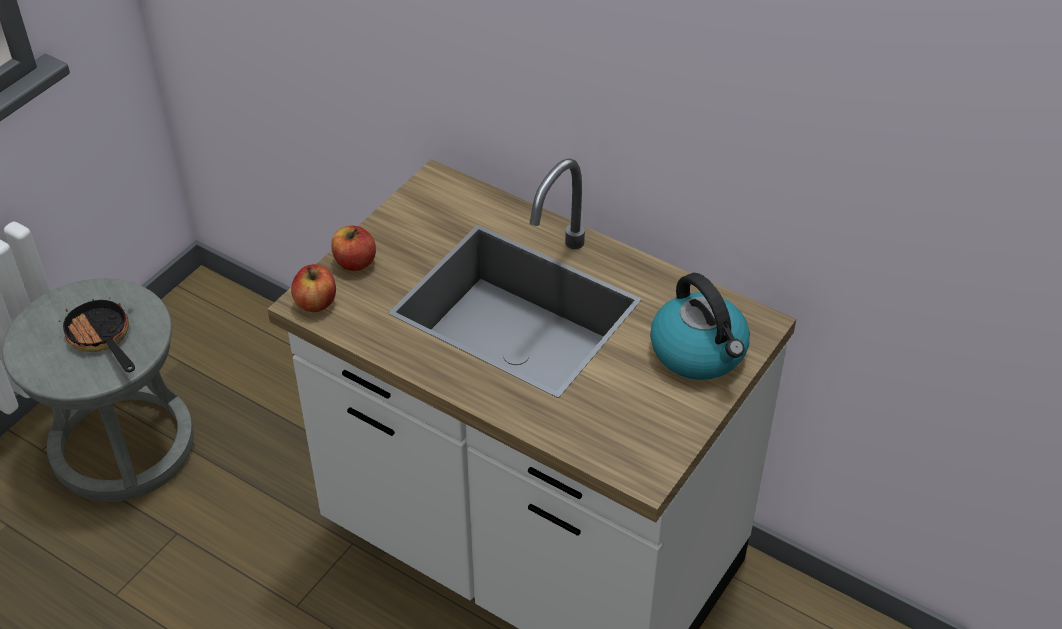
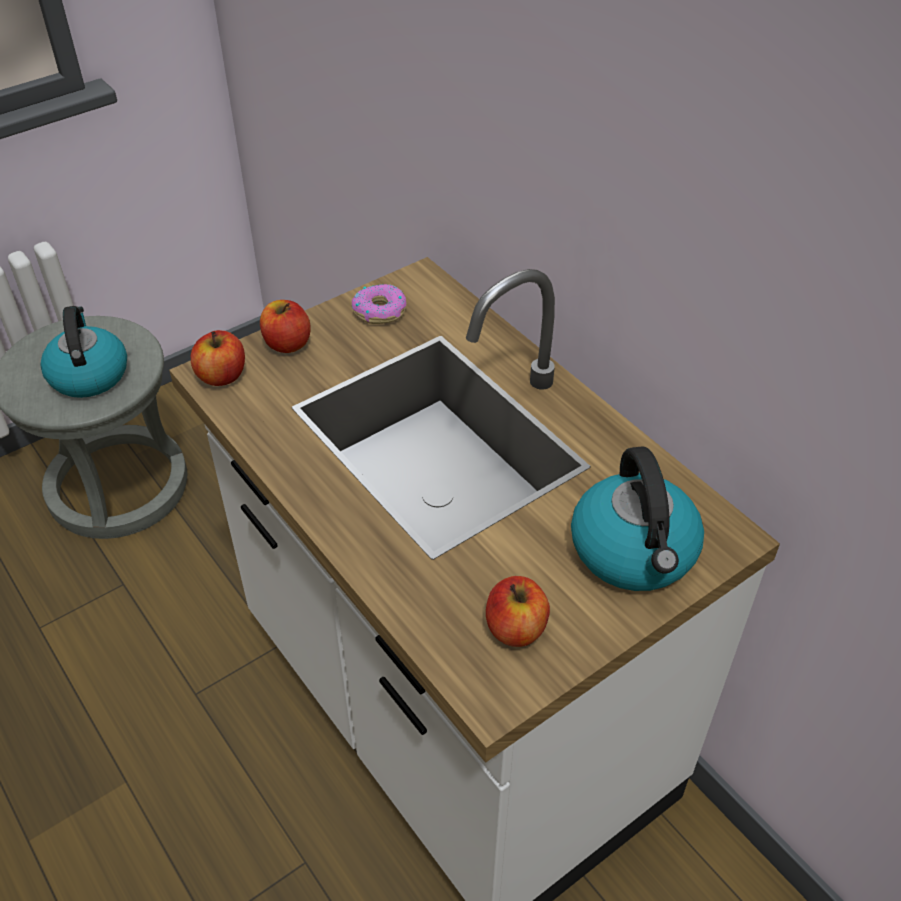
camera: 20 degrees right, 0 degrees up
(102, 339) = (88, 374): frying pan -> kettle
(416, 215) = (379, 311): none -> donut
(641, 427) = (516, 628): none -> apple

